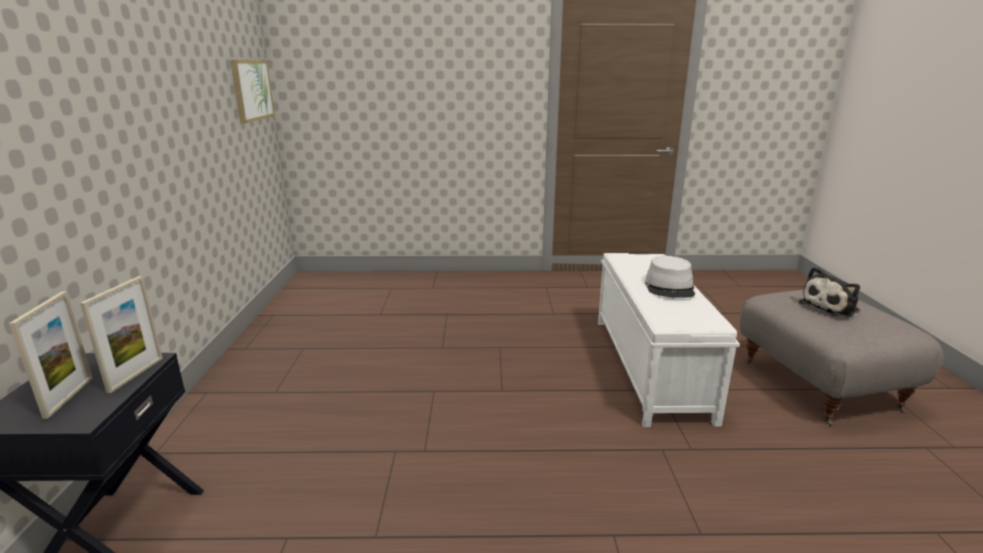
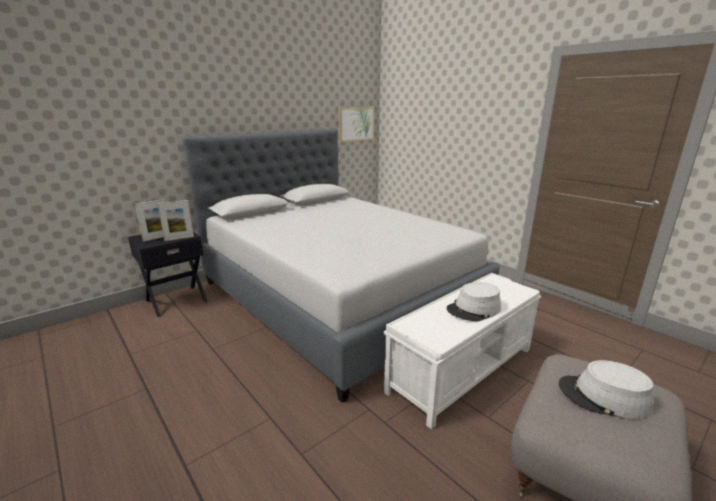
camera: 50 degrees right, 0 degrees up
(408, 367) = (338, 296): none -> grey bed
(831, 307) = (603, 396): plush toy -> grey hat

